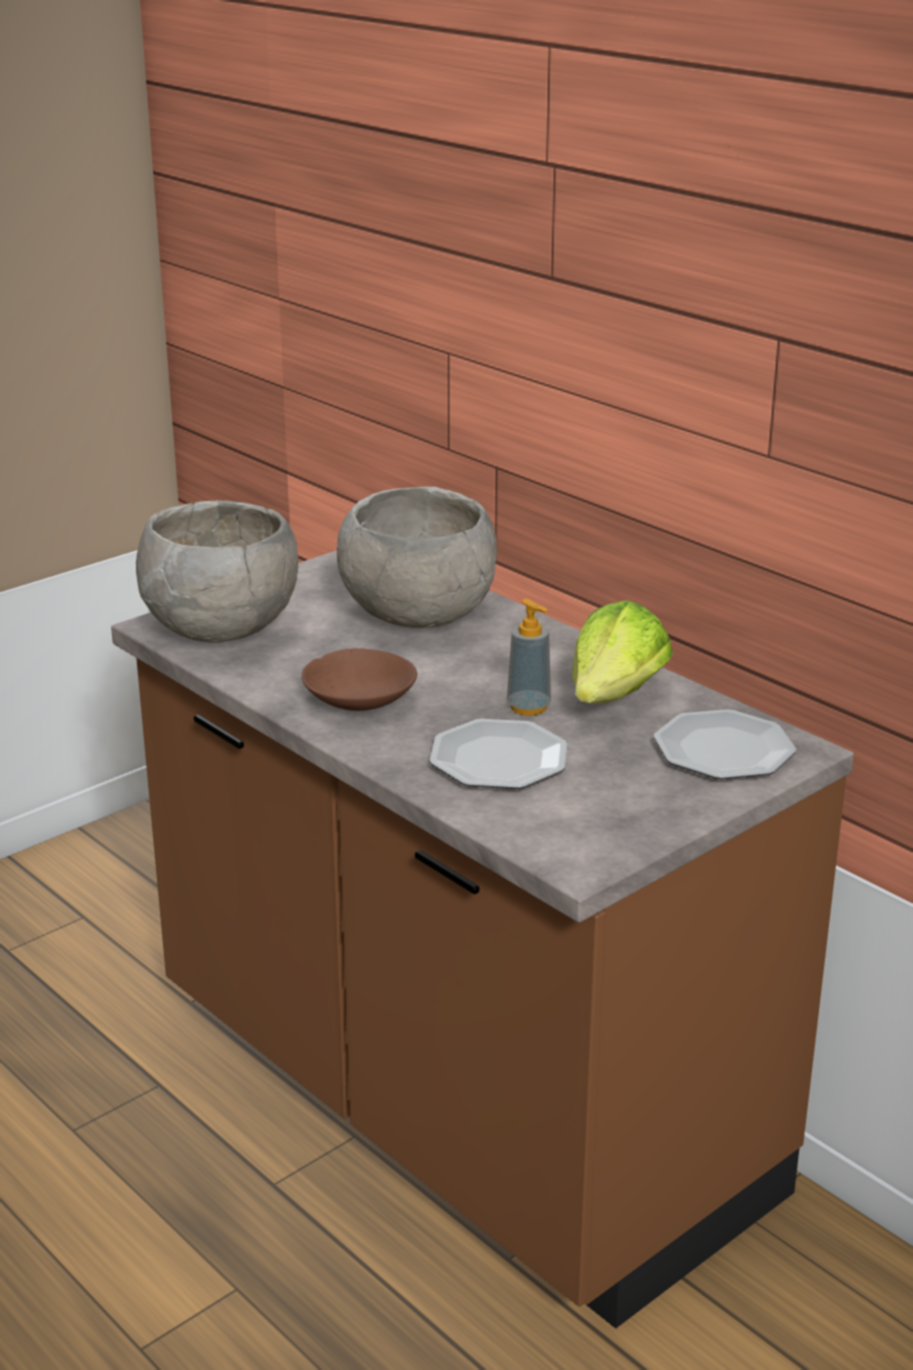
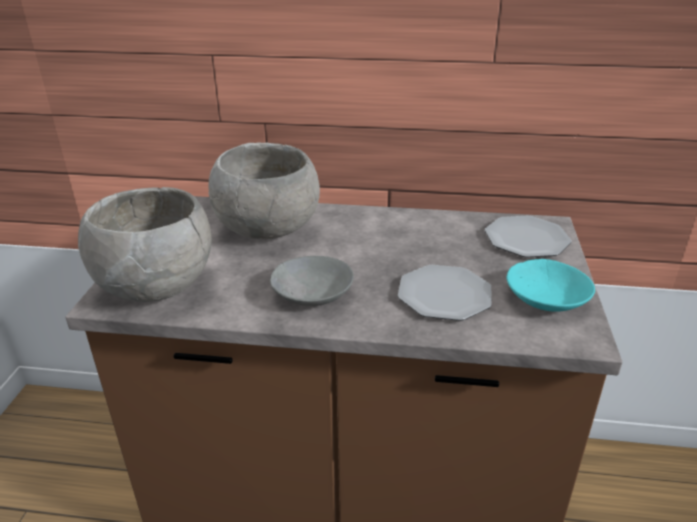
camera: 40 degrees left, 5 degrees up
(359, 698) = (311, 293): brown bowl -> grey bowl
(528, 707) = (407, 257): soap dispenser -> none
(614, 813) = (546, 298): none -> turquoise bowl
(615, 696) = (434, 232): lettuce -> none

